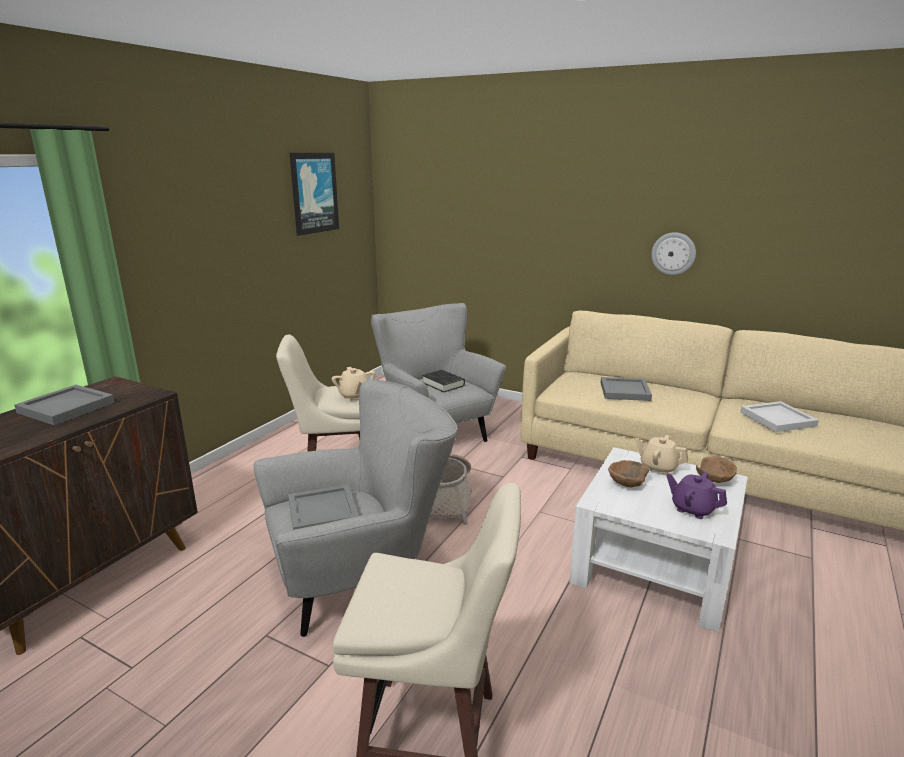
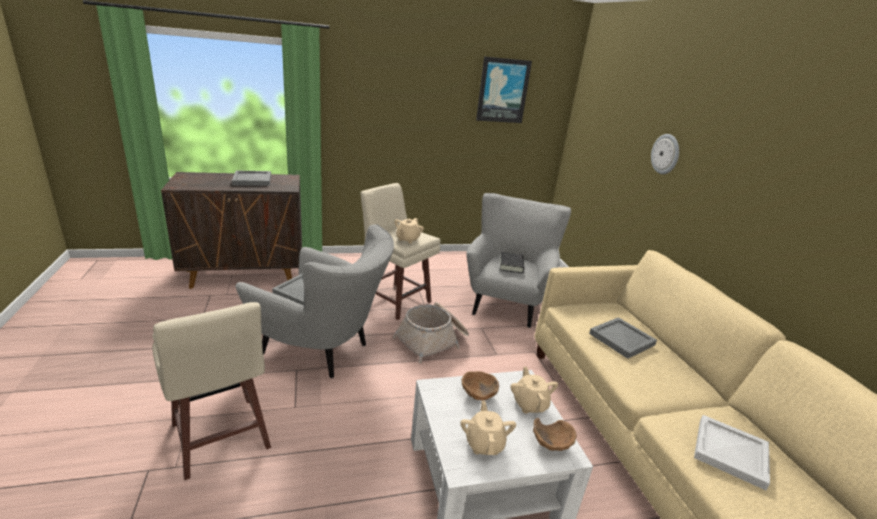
camera: 45 degrees right, 5 degrees up
(673, 253) = (772, 226): wall clock -> wall clock (665, 154)
(692, 509) = (484, 444): purple teapot -> beige teapot

